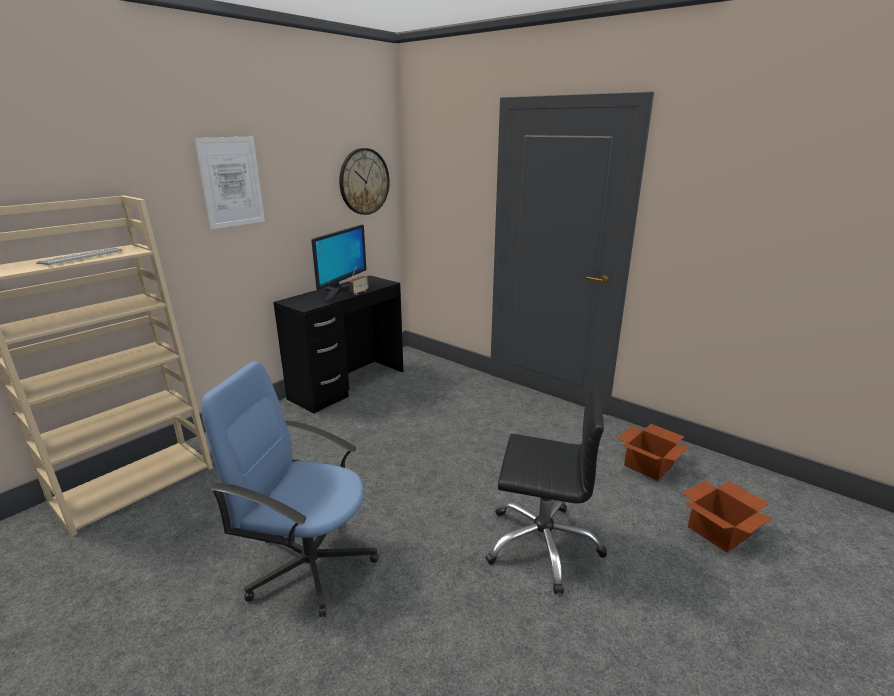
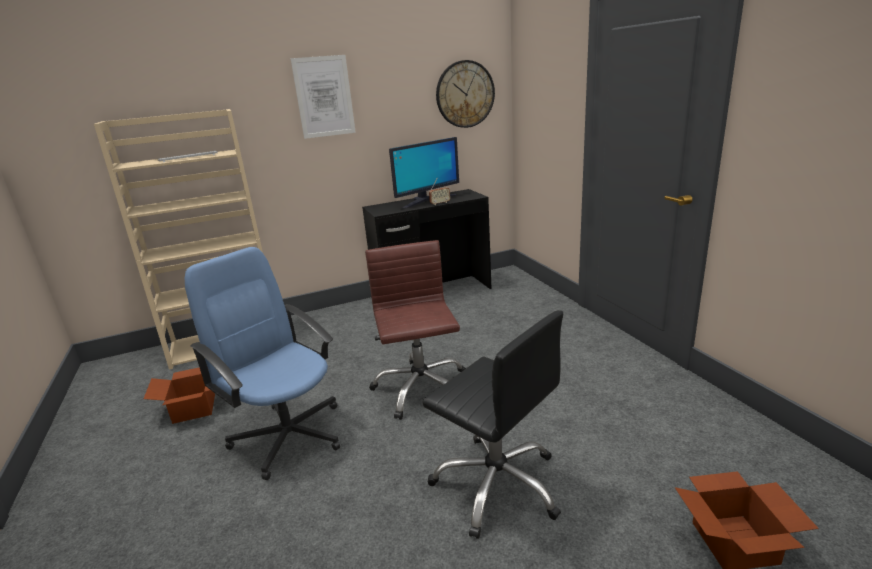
camera: 30 degrees right, 0 degrees up
(411, 480) = (420, 388): none -> brown office chair
(649, 465) = (698, 438): cardboard box -> cardboard box (195, 408)

